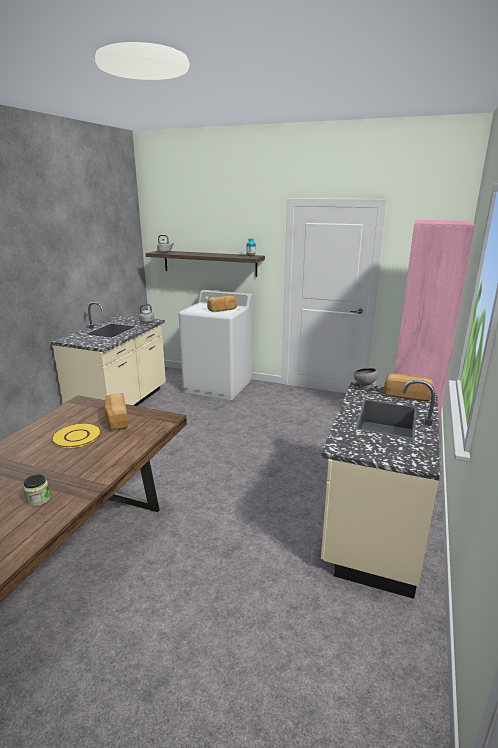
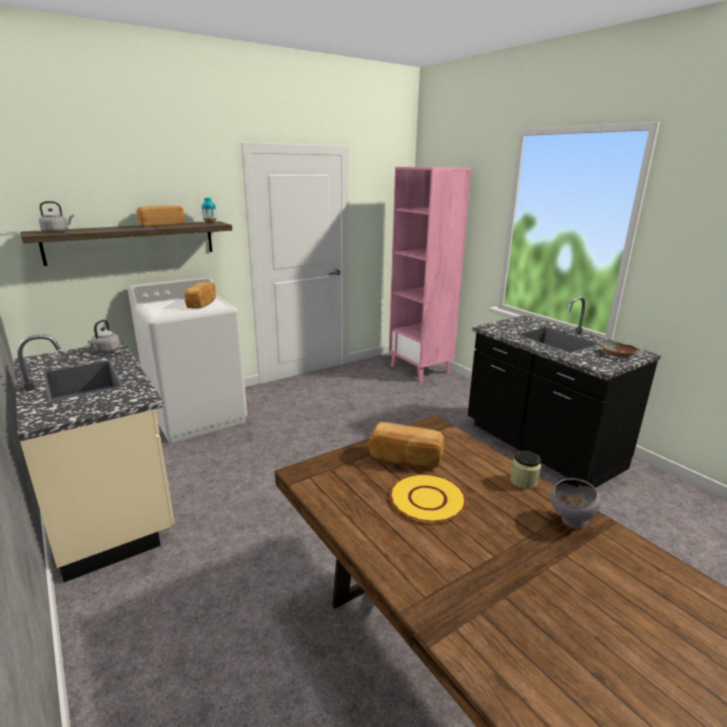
camera: 55 degrees left, 0 degrees up
(38, 499) = (600, 566): jar -> jar (523, 481)
(364, 388) = (492, 327): grey bowl -> grey bowl (571, 522)
(372, 528) = (541, 447): beige counter -> black counter
(393, 451) = (618, 354): none -> brown bowl
(407, 395) = (521, 322): bread -> bread (162, 225)

